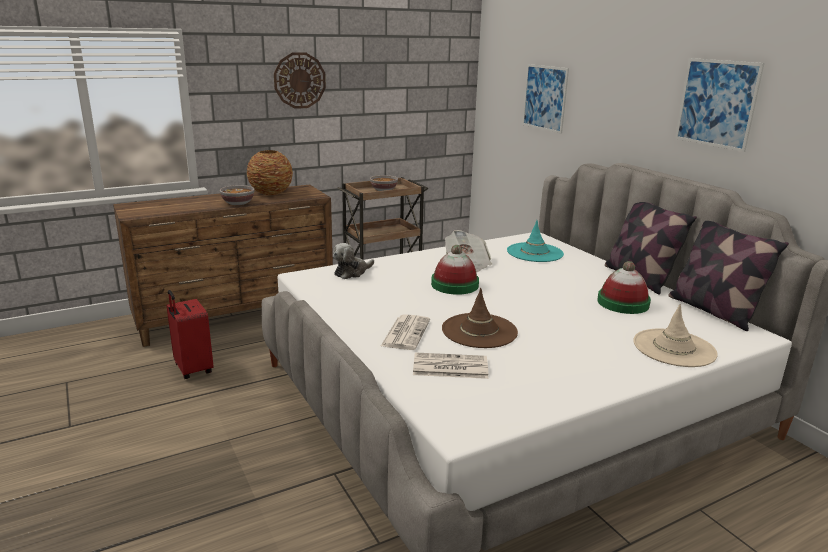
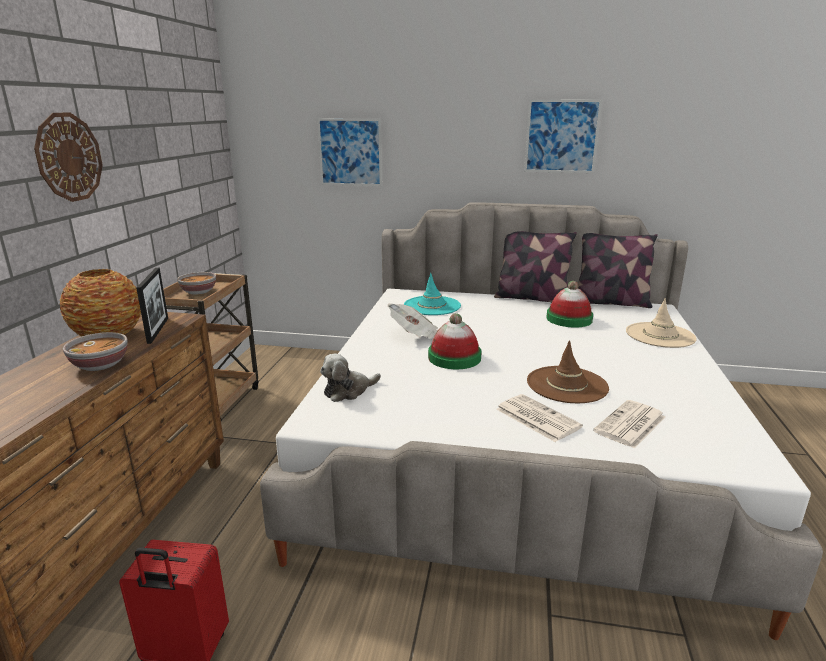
camera: 50 degrees left, 0 degrees up
(293, 197) = (158, 330): none -> picture frame
(352, 272) = (348, 391): plush toy -> plush toy turned 60 degrees clockwise

